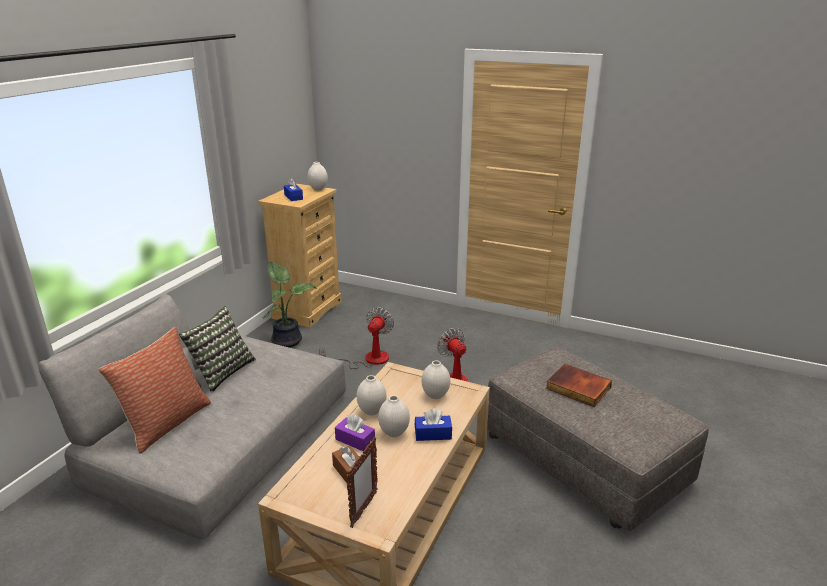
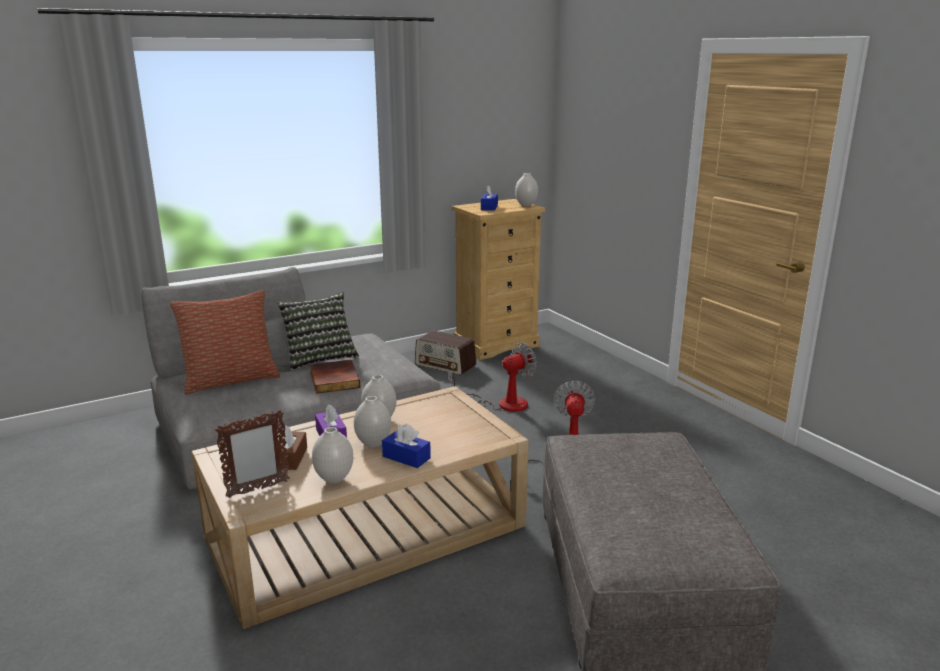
camera: 35 degrees right, 5 degrees down
(288, 340) = (445, 365): potted plant -> radio
(435, 395) = (459, 428): white vase -> white vase (334, 478)
(577, 388) = (634, 476): book -> book (333, 380)

